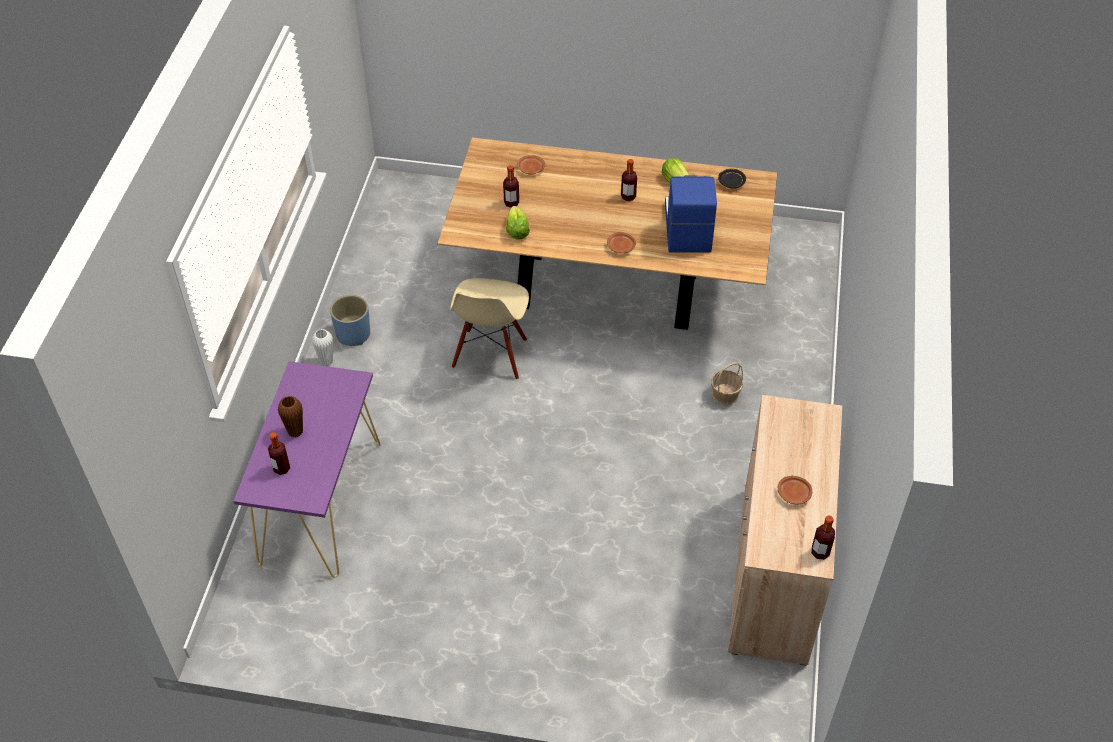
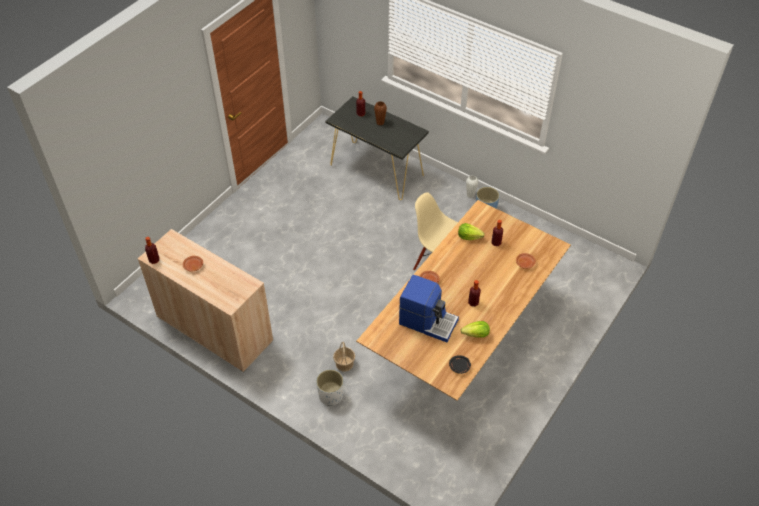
camera: 115 degrees right, 0 degrees up
(321, 501) = (377, 170): purple console table -> black console table
(781, 390) = (330, 395): none -> white planter

